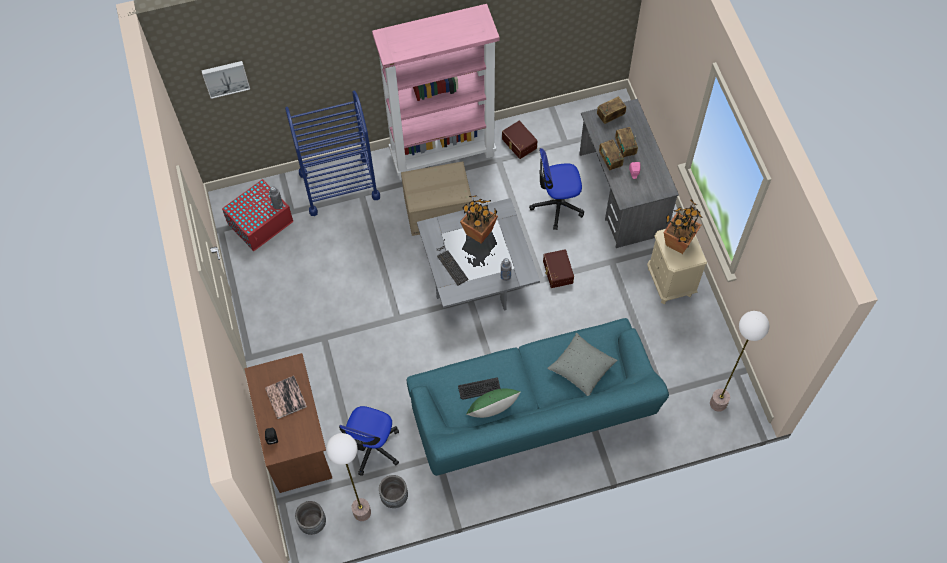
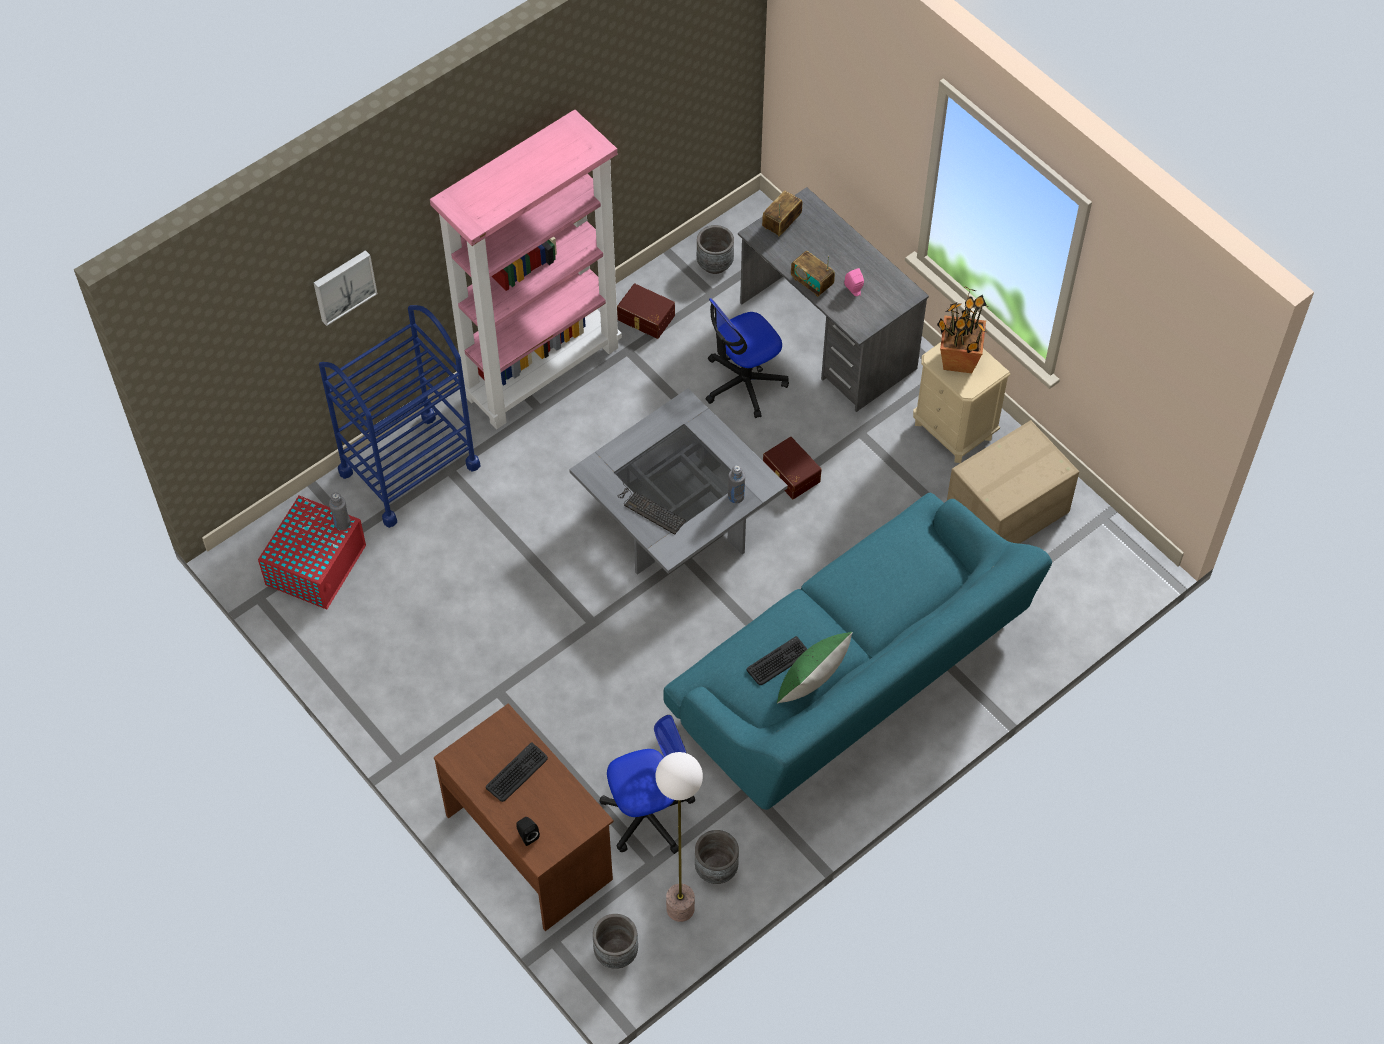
camera: 25 degrees left, 5 degrees down
(225, 78) = (234, 341): picture -> picture (343, 286)
(286, 397) = (517, 773): book -> keyboard
(371, 447) = (648, 814): office chair -> office chair turned 105 degrees counterclockwise
(438, 211) = (576, 453): cardboard box -> cardboard box (1007, 512)
(479, 232) = (668, 451): potted plant -> none
(576, 125) = (715, 264): none -> grey planter
(581, 368) = (905, 580): grey pillow -> none
(625, 147) = (824, 258): radio -> none
(718, 403) = (1099, 567): floor lamp -> none

